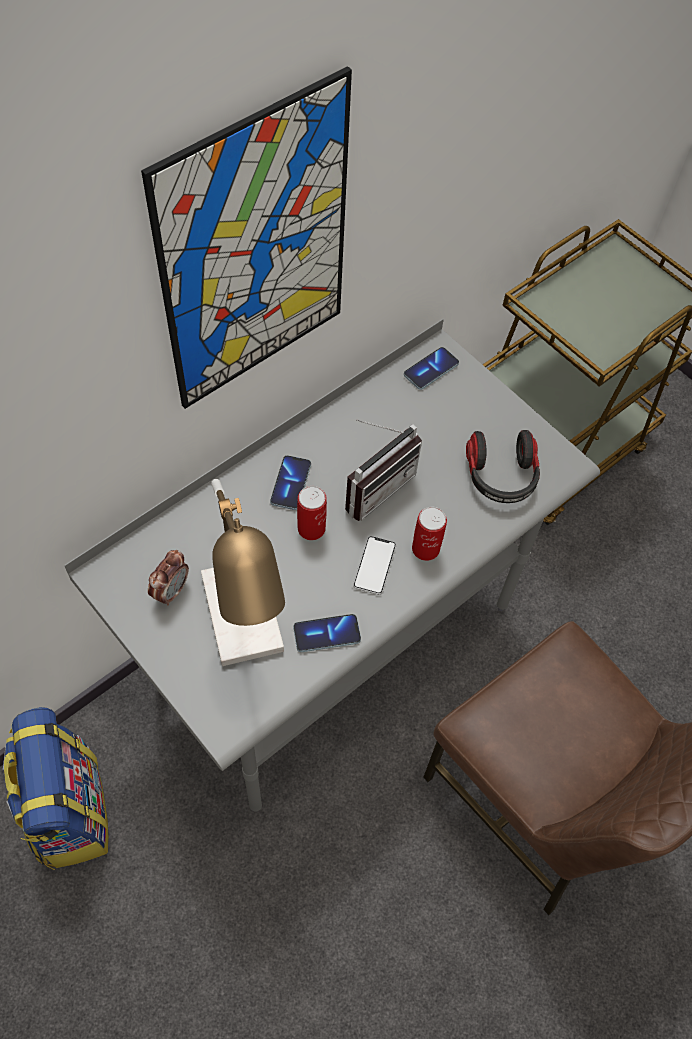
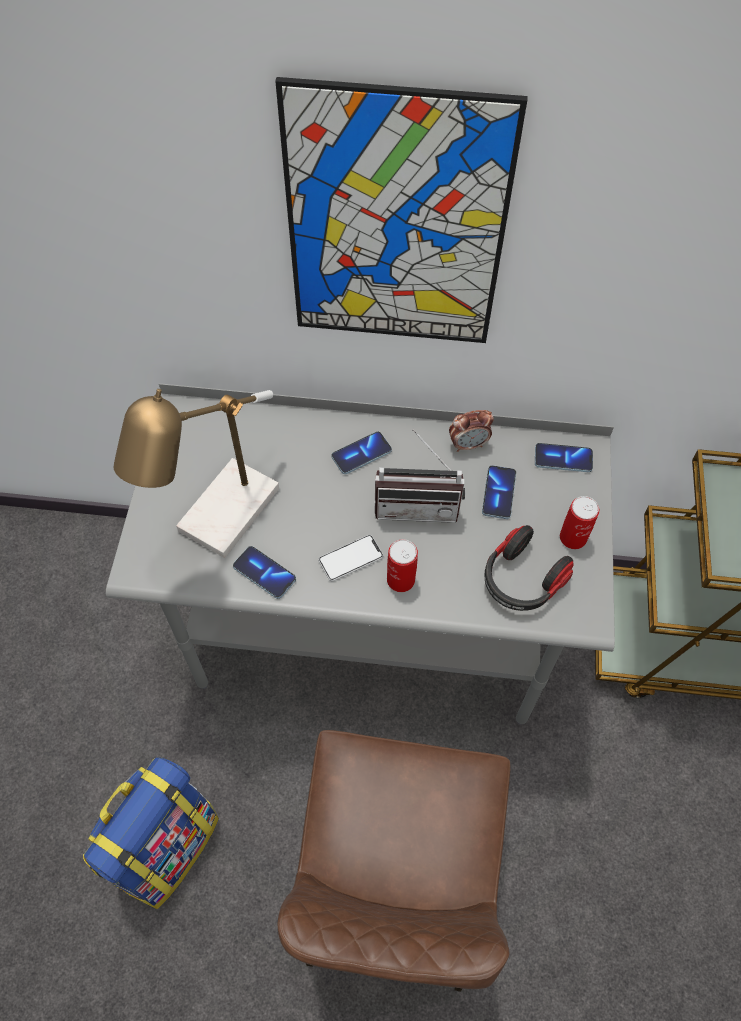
camera: 50 degrees right, 0 degrees up
(68, 810) = (102, 577): backpack -> backpack (165, 845)
(171, 591) = (205, 456): alarm clock -> alarm clock (468, 444)
(311, 528) = (339, 495): can -> can (573, 537)
(418, 429) = (498, 493): none -> phone

